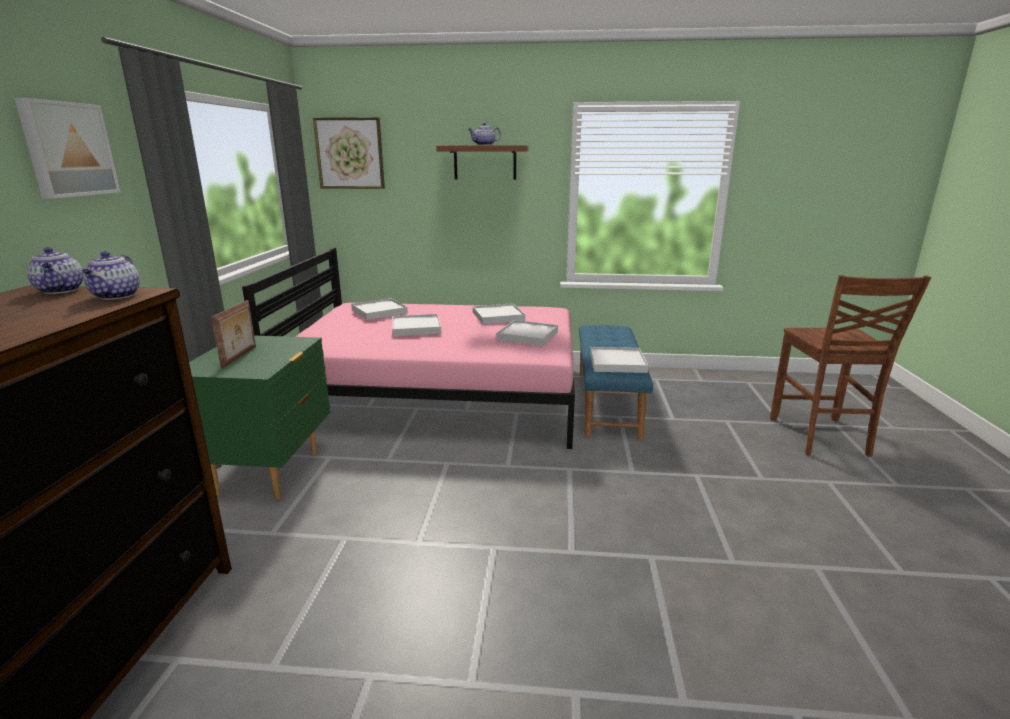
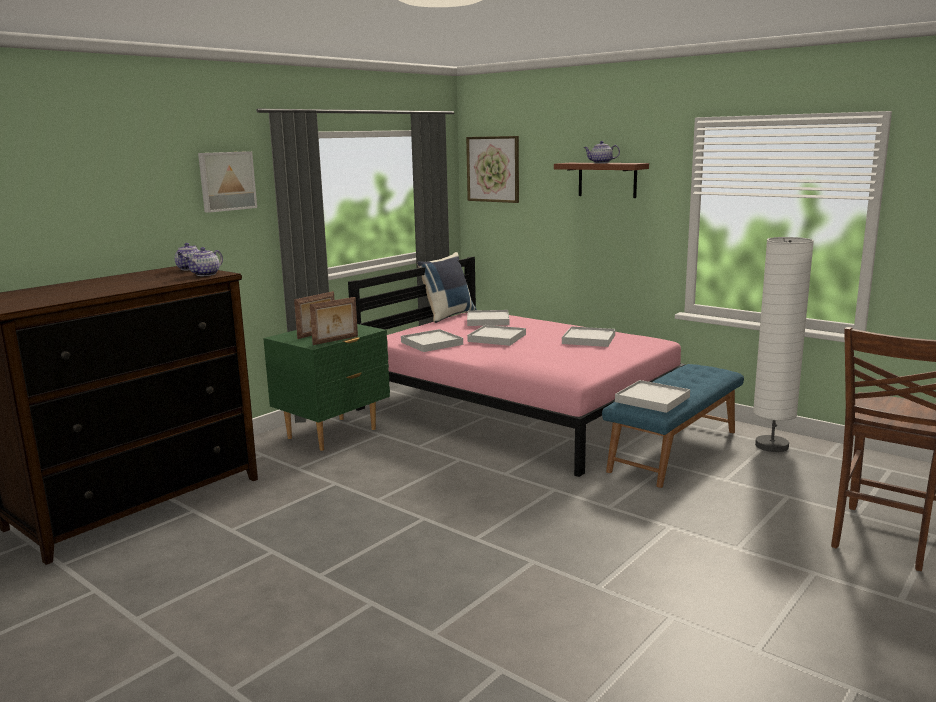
camera: 35 degrees right, 5 degrees down
(280, 361) = (336, 340): none -> picture frame
(326, 312) = (448, 315): none -> blue pillow
(528, 335) = (585, 359): white tray -> white tray (432, 343)
(662, 381) = (772, 446): none -> white floor lamp

